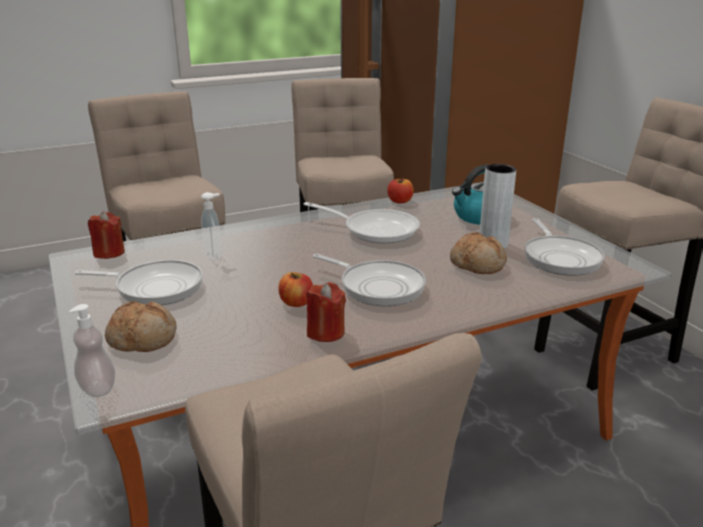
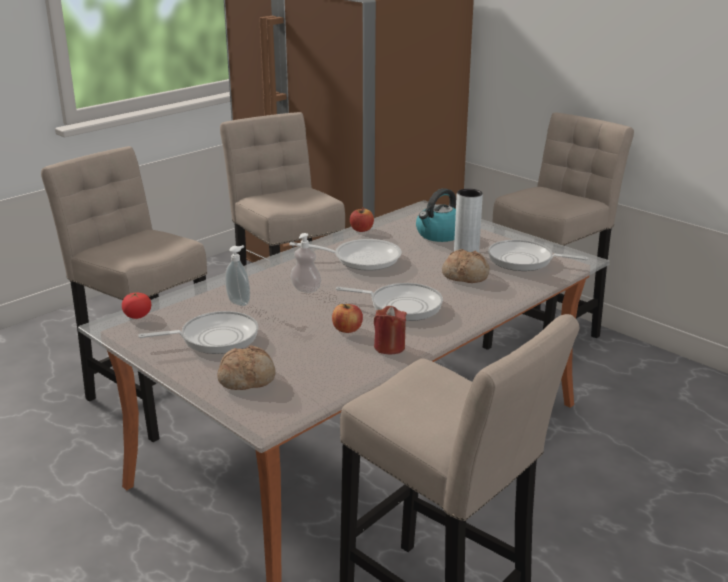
camera: 20 degrees left, 0 degrees up
(98, 388) = (249, 419): soap dispenser -> soap dispenser (306, 289)
(109, 252) = (138, 316): red candle -> tomato
(560, 258) = (524, 260): frying pan -> frying pan turned 135 degrees clockwise

